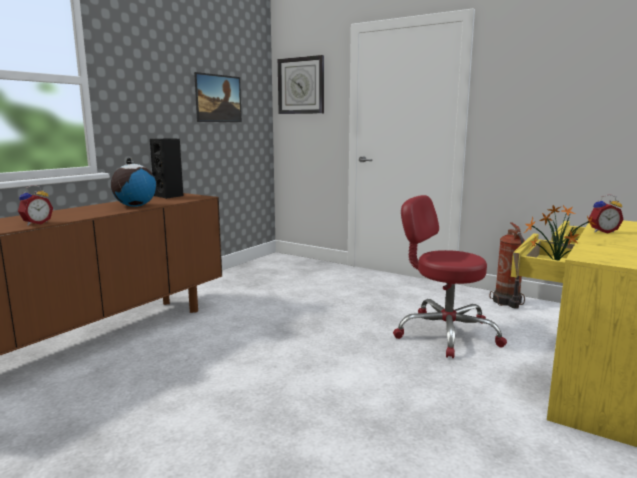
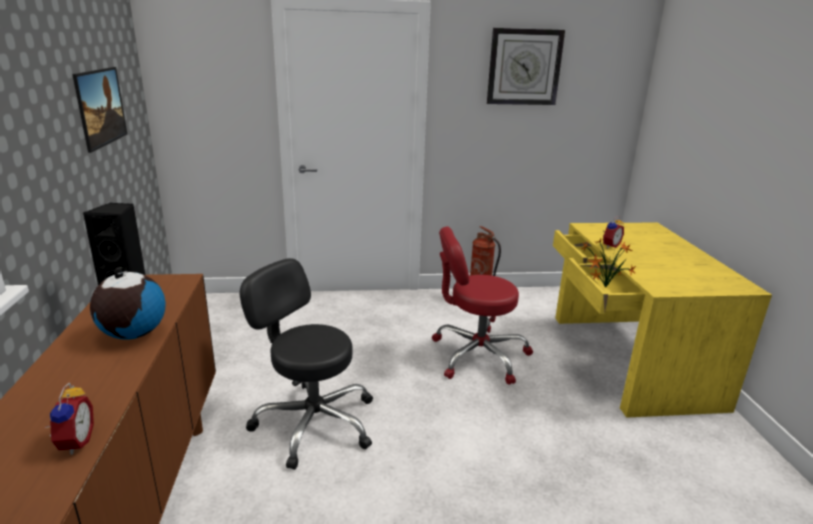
camera: 40 degrees left, 10 degrees up
(261, 327) = (310, 421): none -> black office chair
(301, 86) = (196, 72): wall clock -> wall clock (524, 67)

